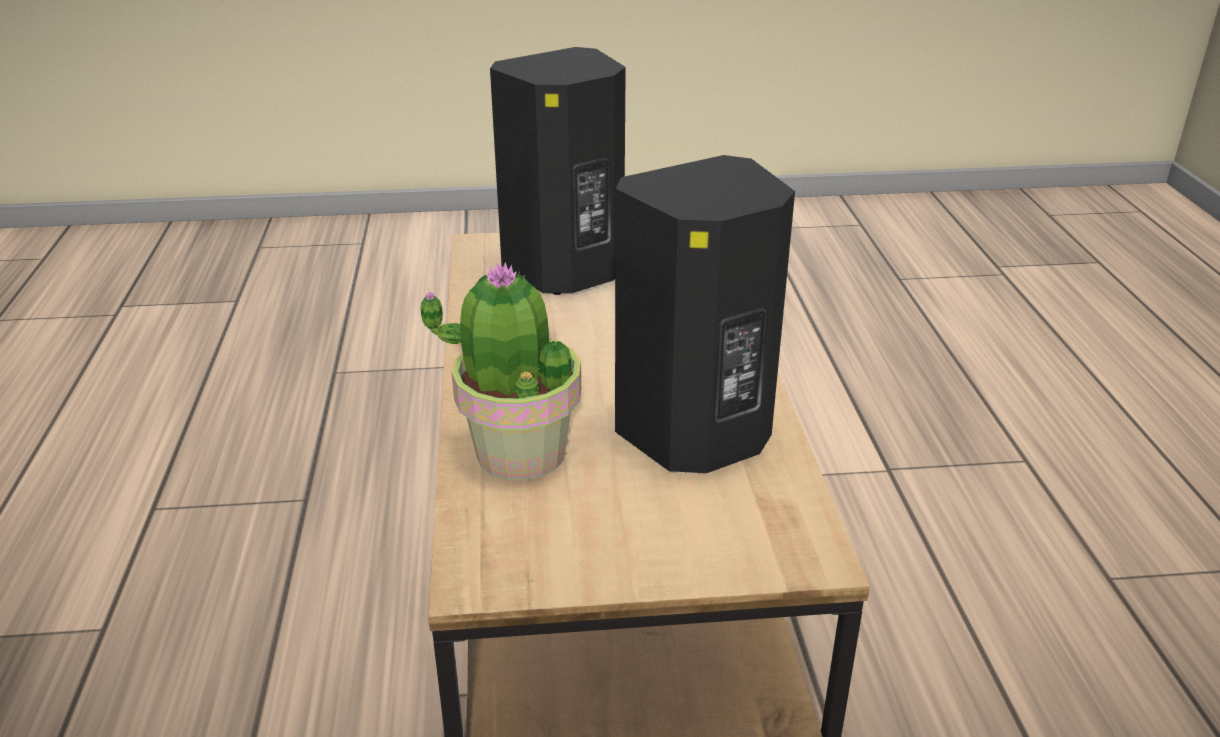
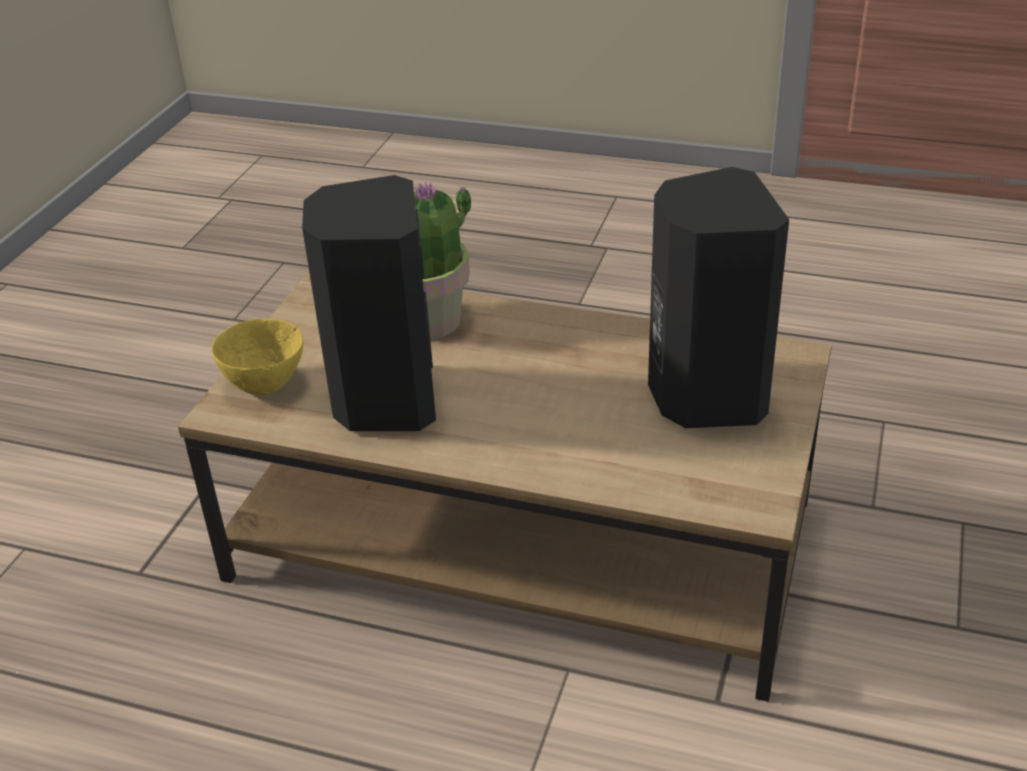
camera: 115 degrees right, 5 degrees up
(734, 541) = (265, 384): none -> yellow bowl

